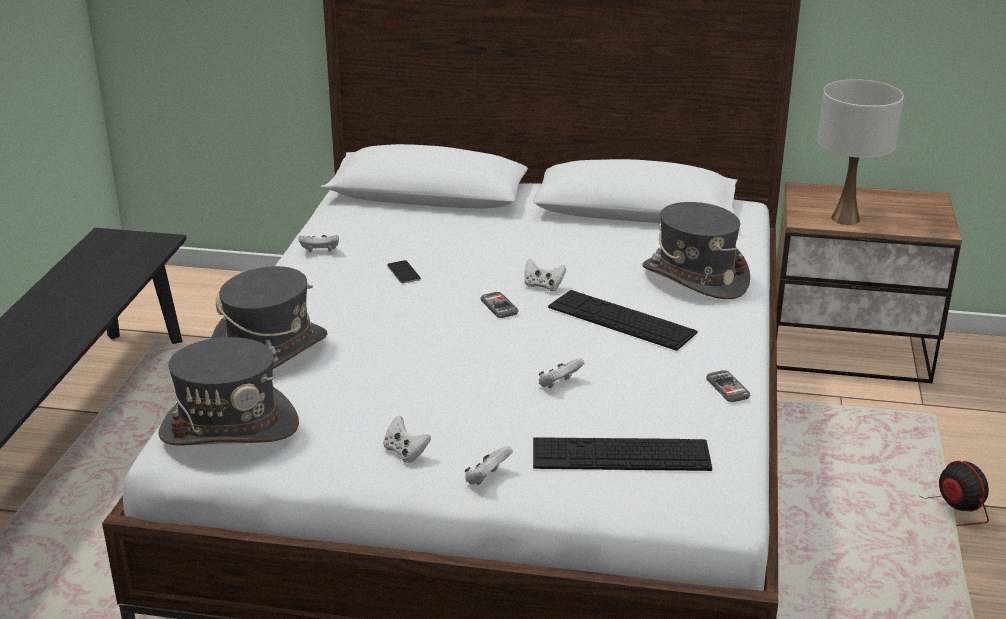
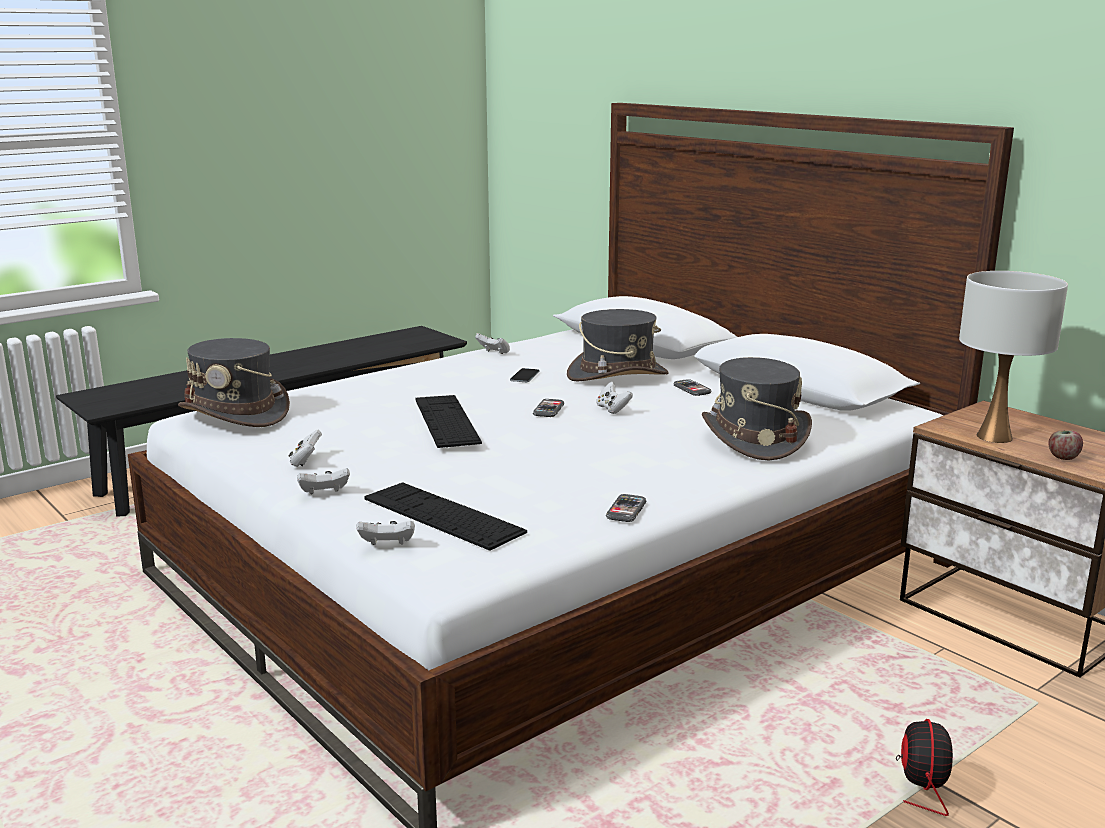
camera: 40 degrees right, 10 degrees down
(270, 350) = (347, 388): grey hat -> grey hat (617, 375)
(559, 384) = (494, 464): white game controller -> white game controller (387, 545)
(563, 238) = (692, 389): none -> phone
(621, 320) = (628, 444): keyboard -> keyboard (446, 421)
(906, 224) = (1063, 457): none -> apple

